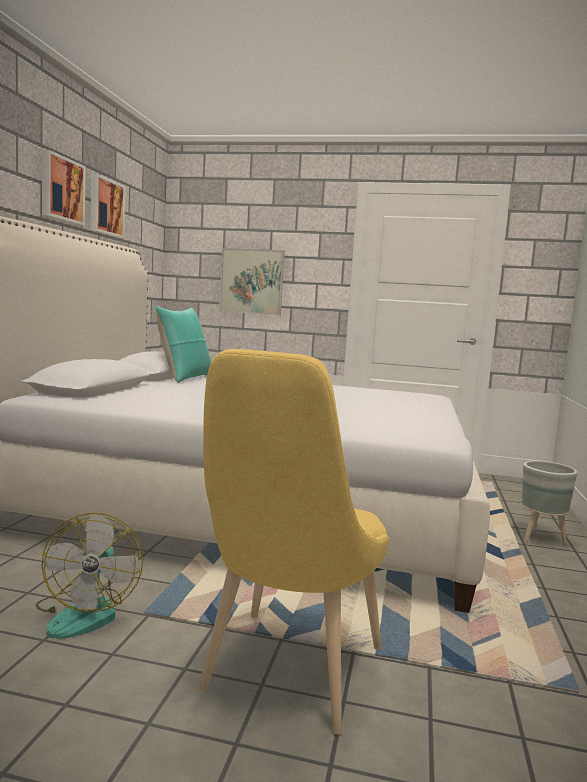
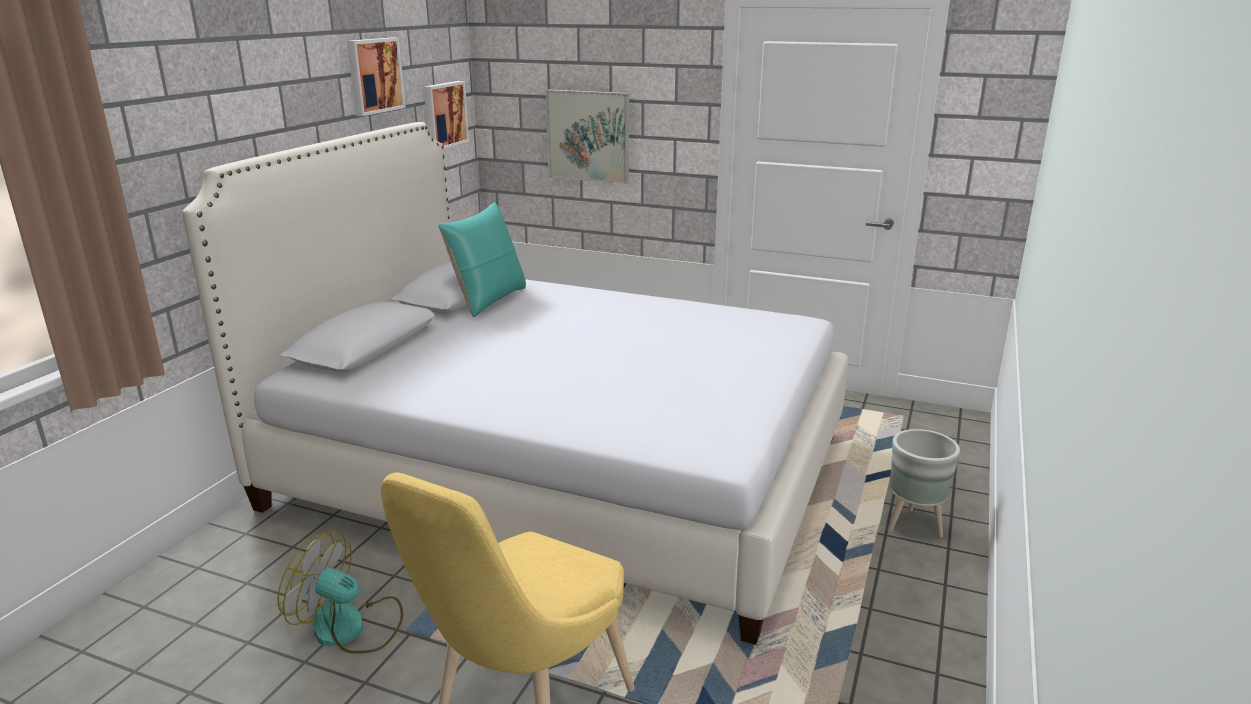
camera: 10 degrees right, 15 degrees up
(61, 189) = (307, 81): picture -> picture (444, 115)
(86, 612) = (350, 628): fan -> fan turned 105 degrees clockwise

